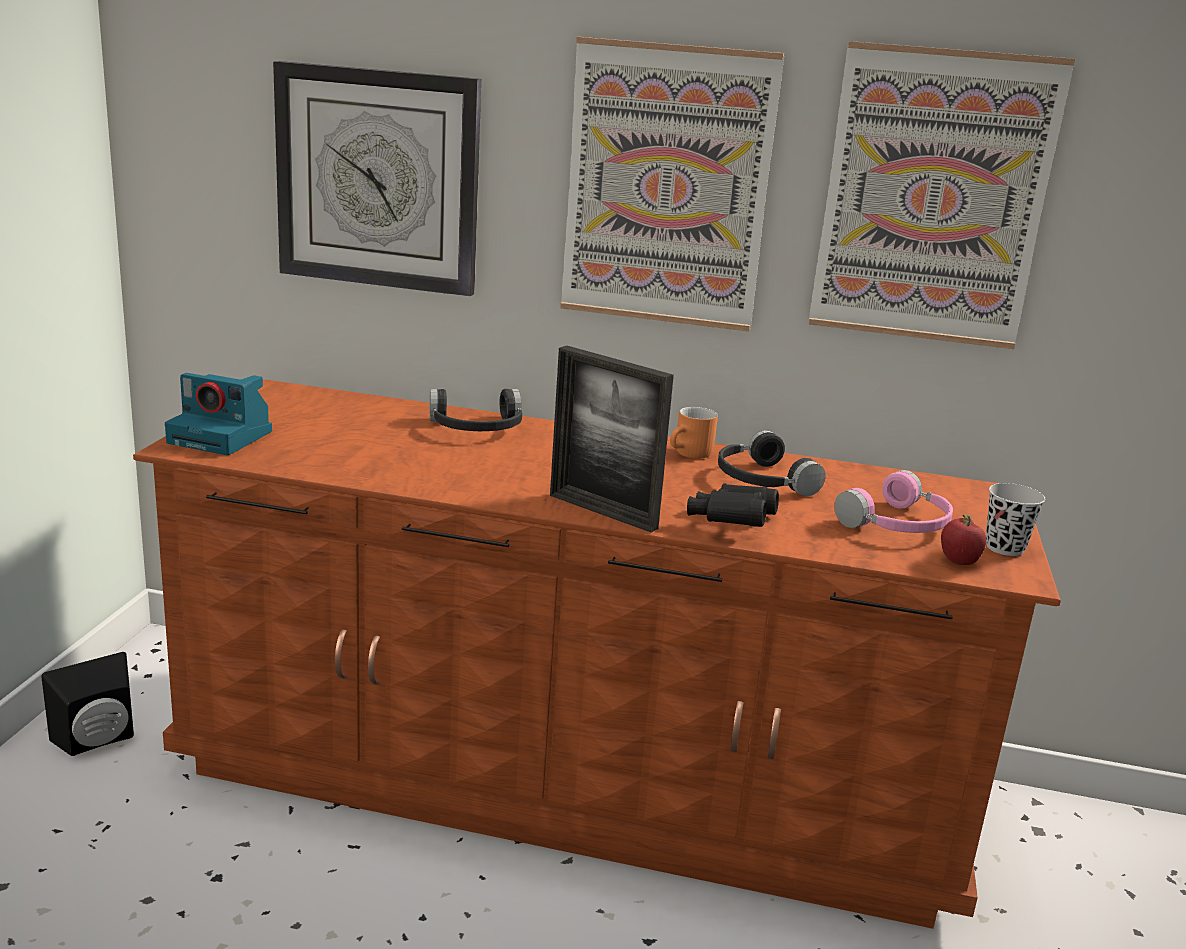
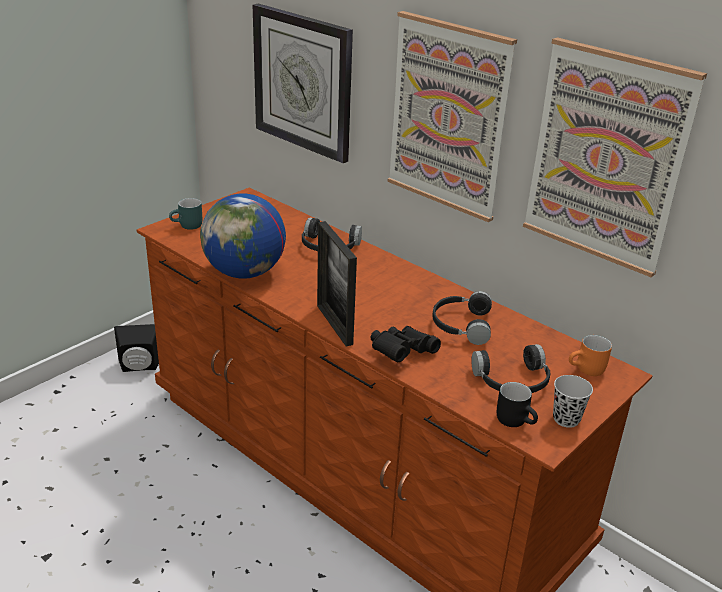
camera: 30 degrees right, 10 degrees up
(223, 437) = (187, 226): camera -> turquoise mug
(391, 477) = (245, 273): none -> globe
(691, 455) = (438, 295): orange mug -> orange mug (587, 370)
(899, 525) = (513, 381): pink headphones -> black headphones
(958, 562) = (516, 420): apple -> black mug

